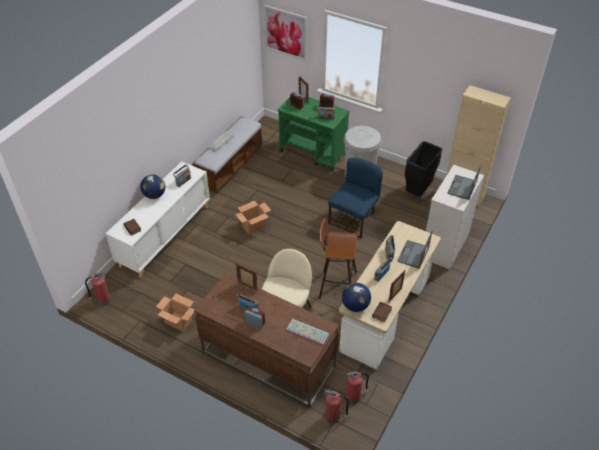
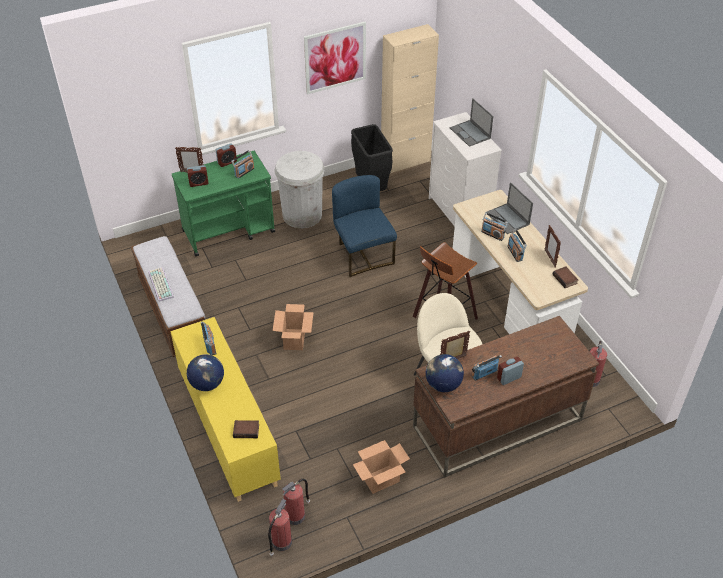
camera: 55 degrees left, 0 degrees up
(165, 235) = (228, 429): white cabinet -> yellow cabinet
(285, 33) = (130, 104): picture -> picture (335, 57)
(306, 332) = (552, 344): keyboard -> none
(333, 417) = (604, 407): fire extinguisher -> fire extinguisher (296, 515)
(355, 306) = (541, 292): globe -> globe (443, 385)

